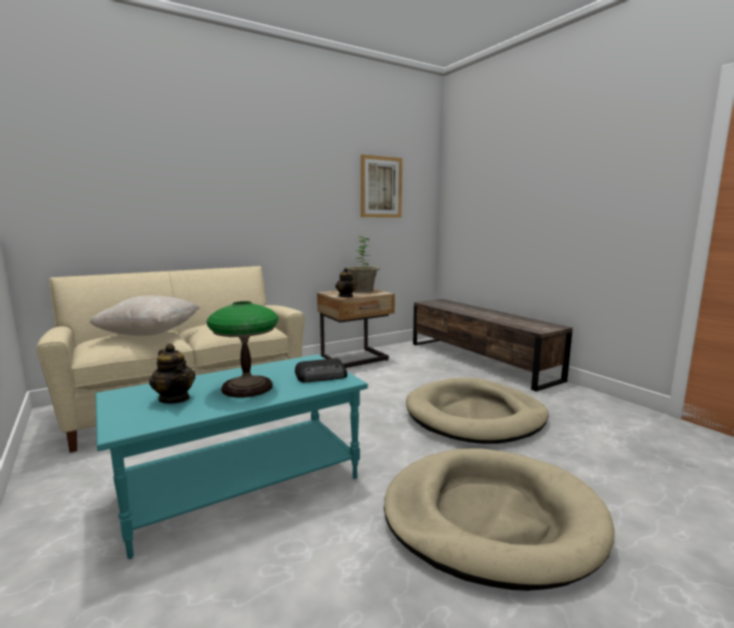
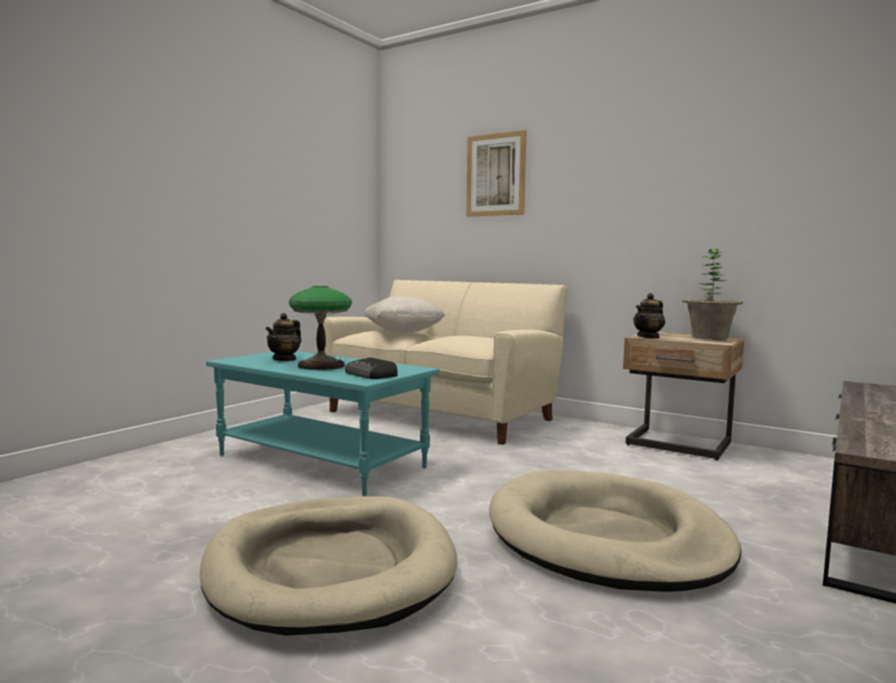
camera: 65 degrees right, 5 degrees down
(381, 187) = (790, 166): picture -> picture (495, 175)

